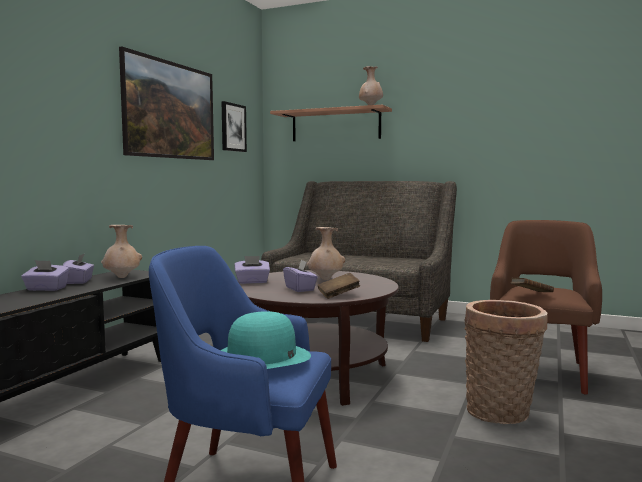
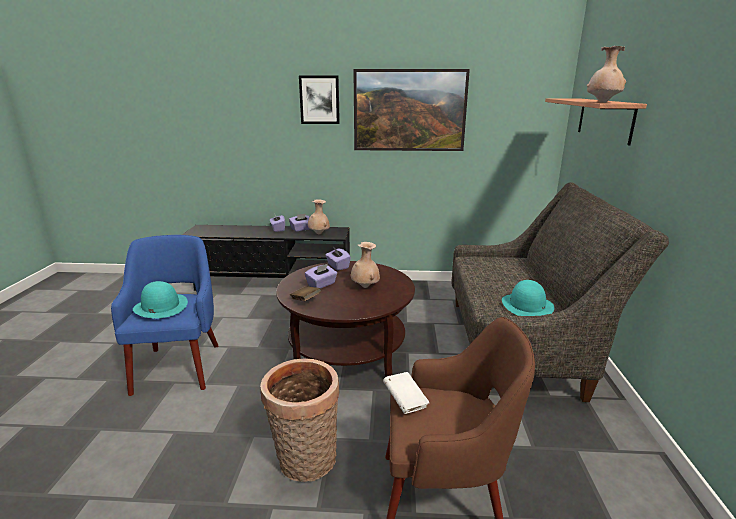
camera: 70 degrees right, 15 degrees up
(233, 127) = (504, 117): picture -> picture (319, 100)
(400, 260) = (527, 305): none -> turquoise hat
(531, 294) = (405, 401): brown book -> white book

